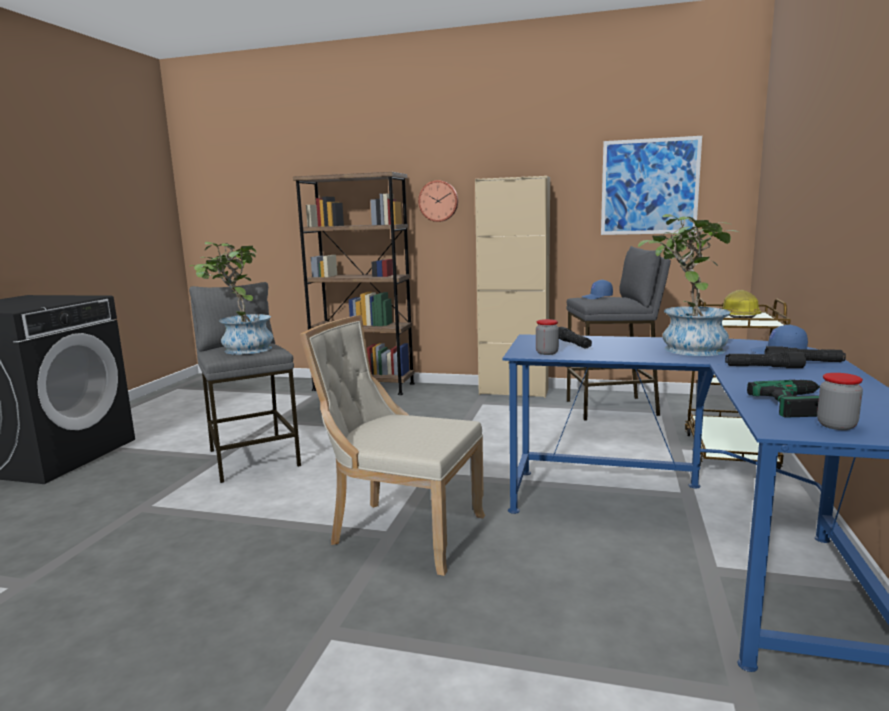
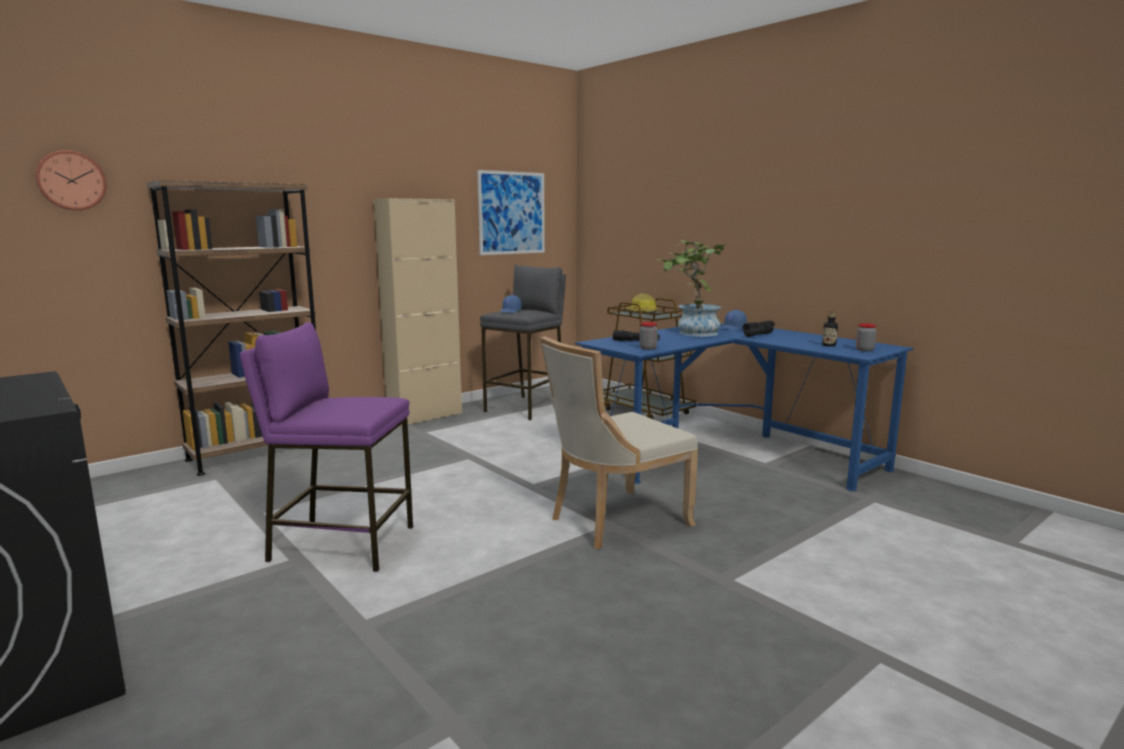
camera: 55 degrees left, 0 degrees up
(240, 349) = (350, 406): potted plant -> none
(253, 458) = (342, 543): grey stool -> purple stool
(438, 201) = (325, 219): wall clock -> wall clock (71, 180)
(806, 404) = (829, 345): power drill -> bottle

